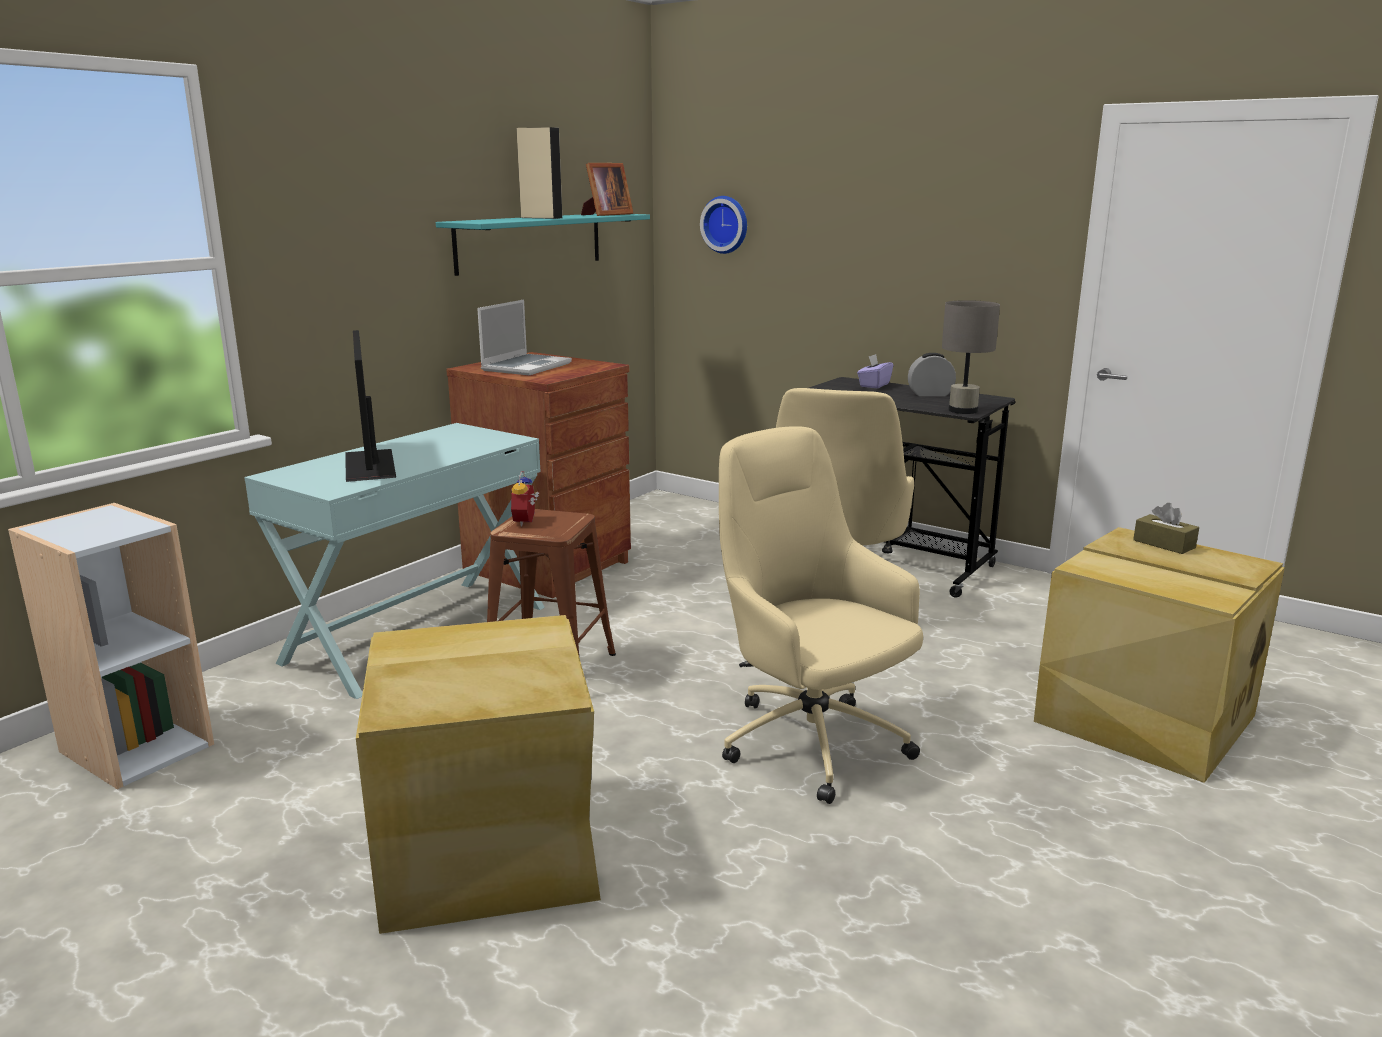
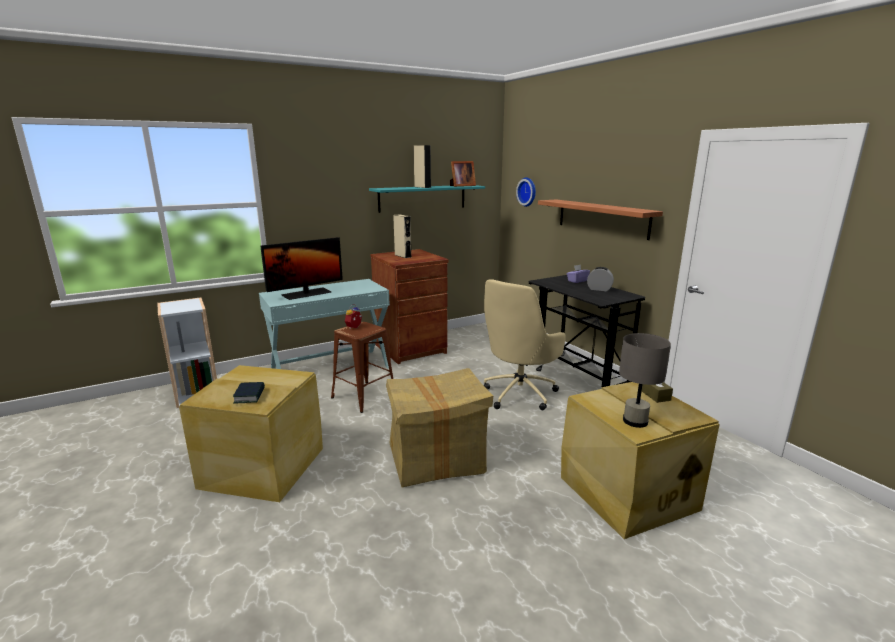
camera: 25 degrees right, 0 degrees up
(369, 465) = (306, 294): monitor -> monitor turned 135 degrees counterclockwise
(502, 681) = (249, 396): none -> book
(526, 366) = (403, 256): laptop -> beige speaker
(811, 744) = (436, 459): beige office chair -> cardboard box
(907, 265) = (602, 218): none -> shelf
(963, 410) = (601, 300): grey table lamp -> grey table lamp (635, 421)

